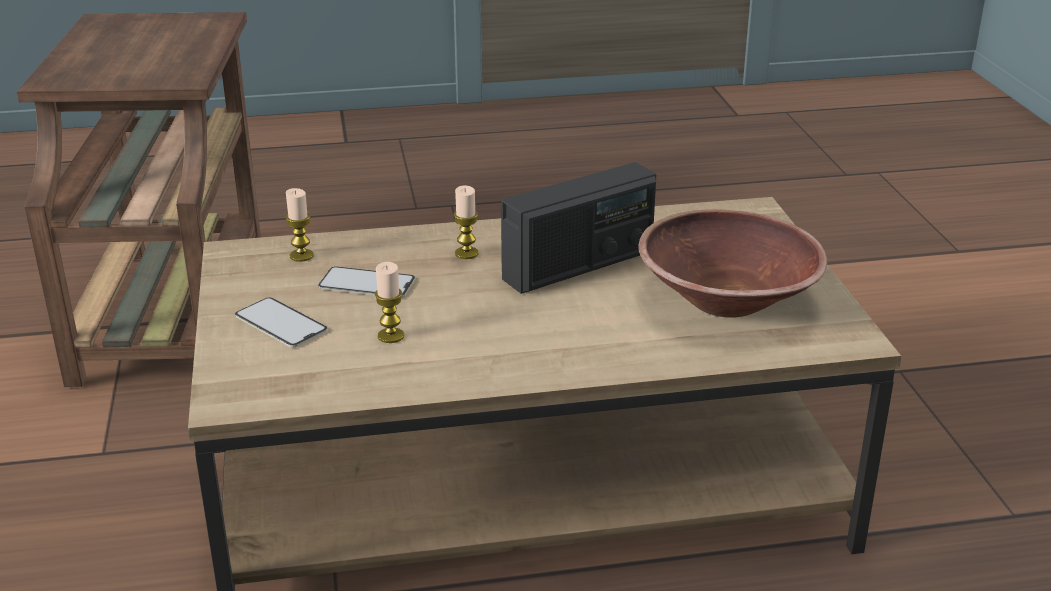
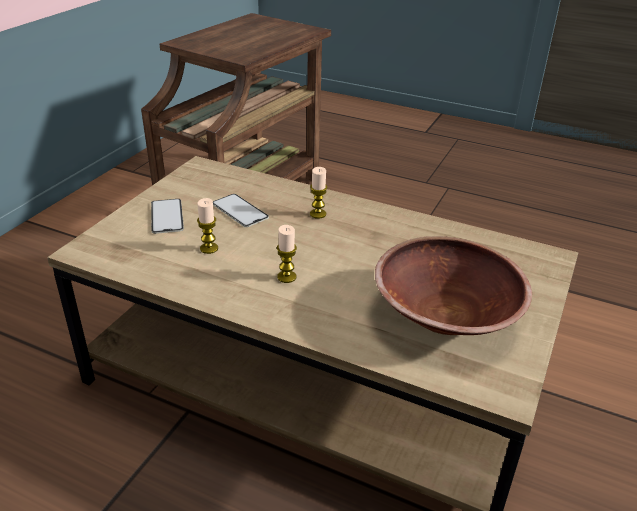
camera: 35 degrees right, 5 degrees up
(301, 256) = (229, 181): candle -> candle (286, 277)
(579, 265) = (375, 249): radio -> none

